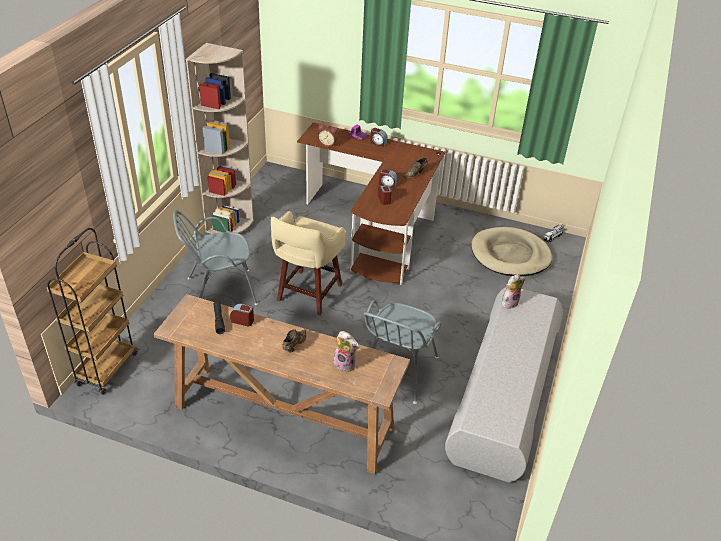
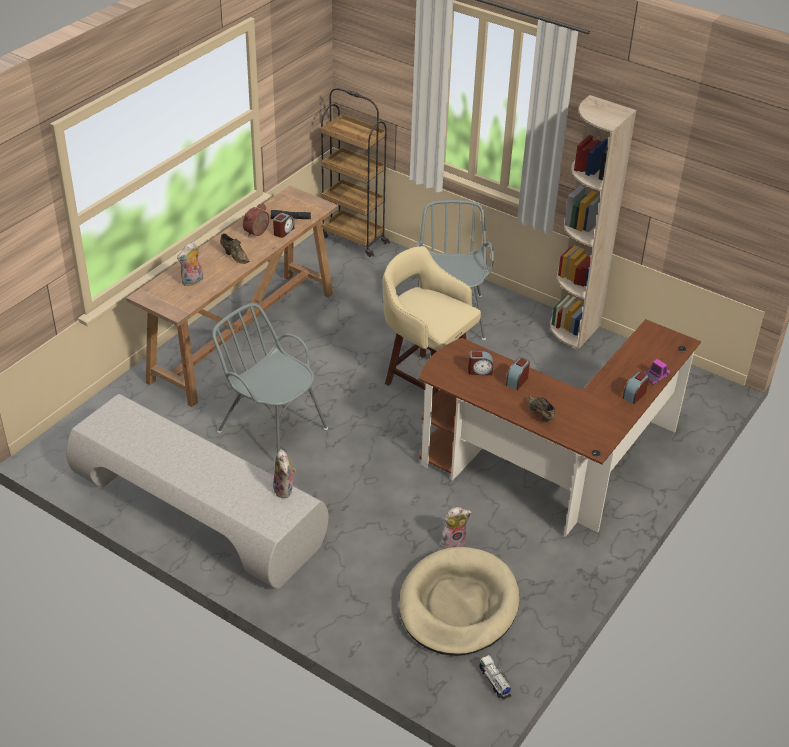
camera: 105 degrees right, 0 degrees up
(328, 144) = (634, 345): alarm clock -> alarm clock (258, 233)
(462, 262) = (453, 541): none -> plush toy

